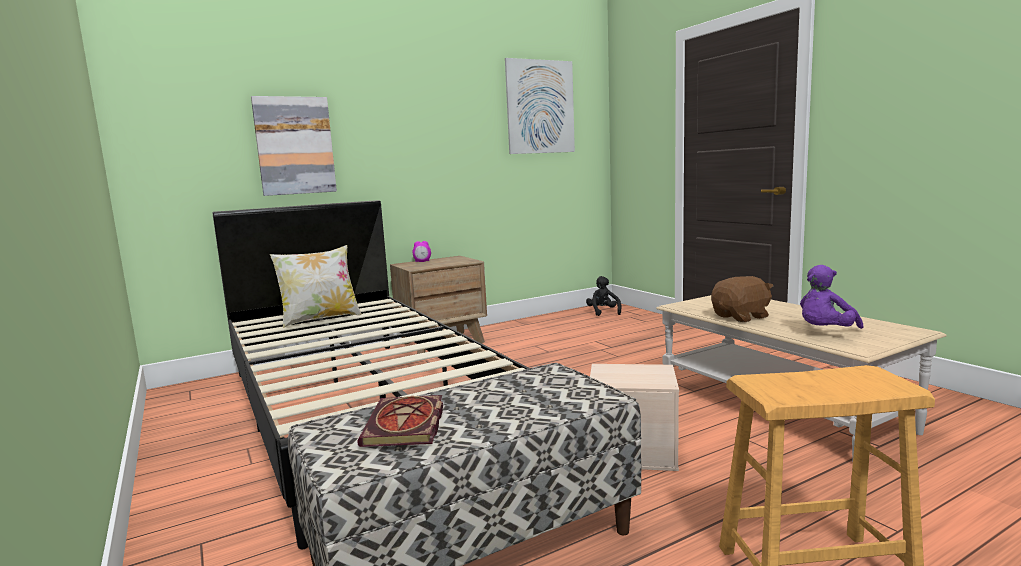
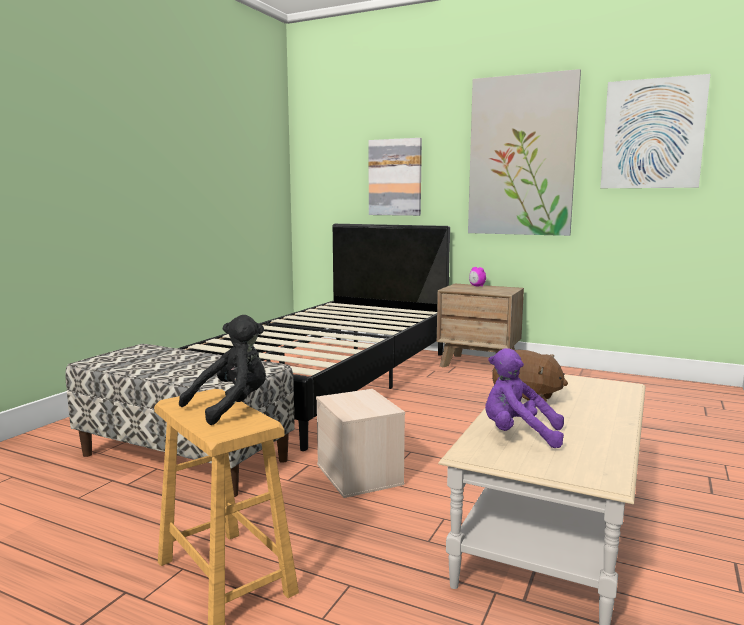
camera: 55 degrees right, 0 degrees up
(320, 319) = (362, 312): pillow -> none
(406, 425) = (150, 358): book -> none
(439, 123) = (521, 156): none -> picture
(603, 312) = (690, 392): black plush toy -> black plush toy (232, 406)

